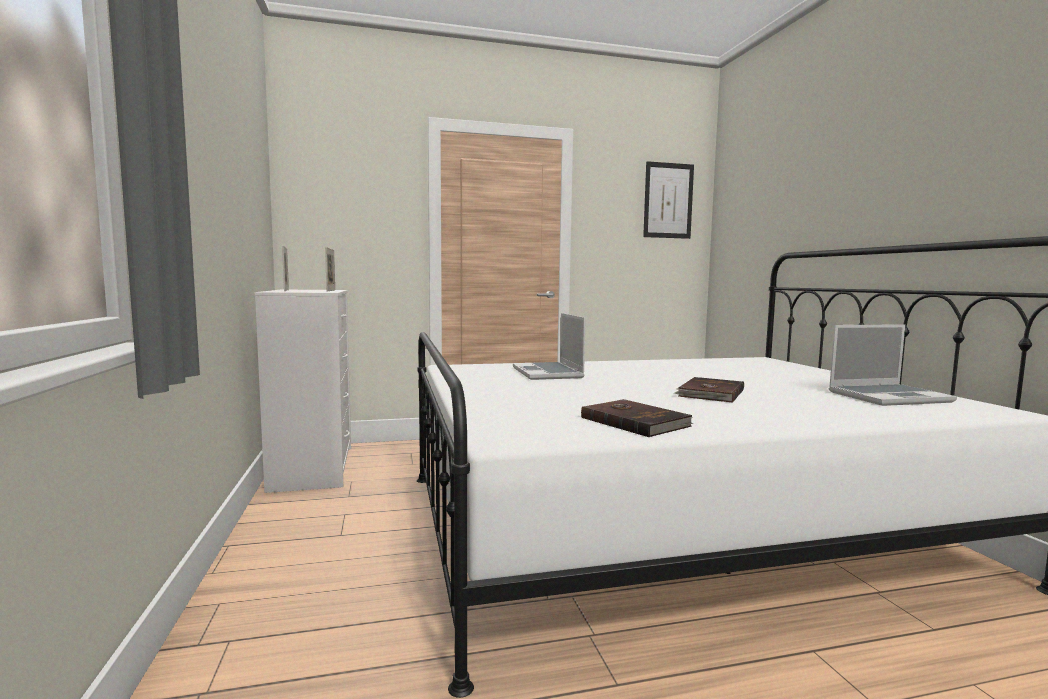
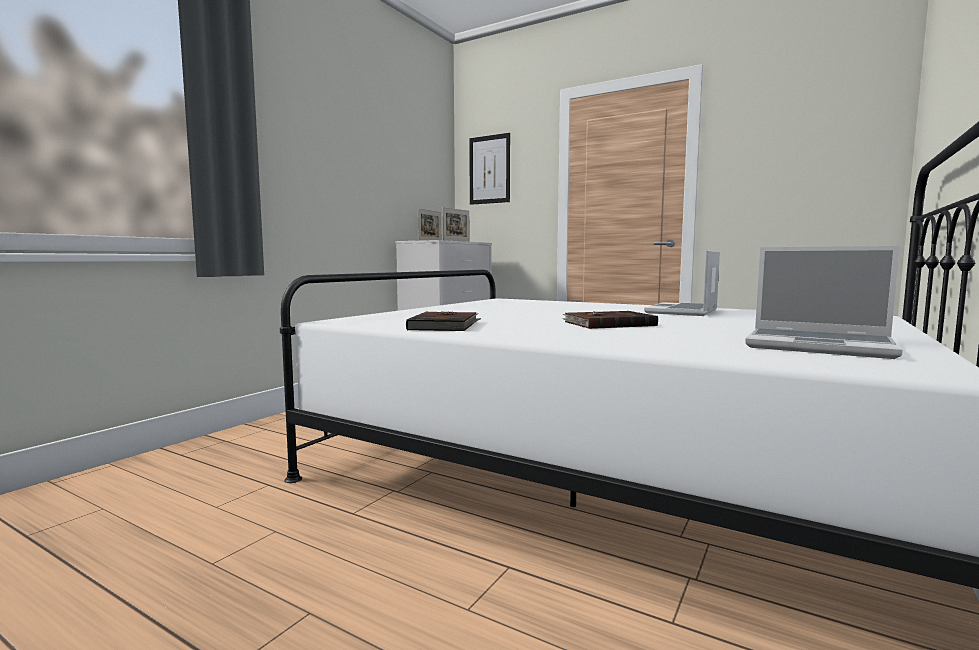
camera: 45 degrees right, 0 degrees up
(548, 373) = (549, 306): laptop -> laptop (683, 311)
(668, 200) = (835, 121): picture -> picture (489, 169)

